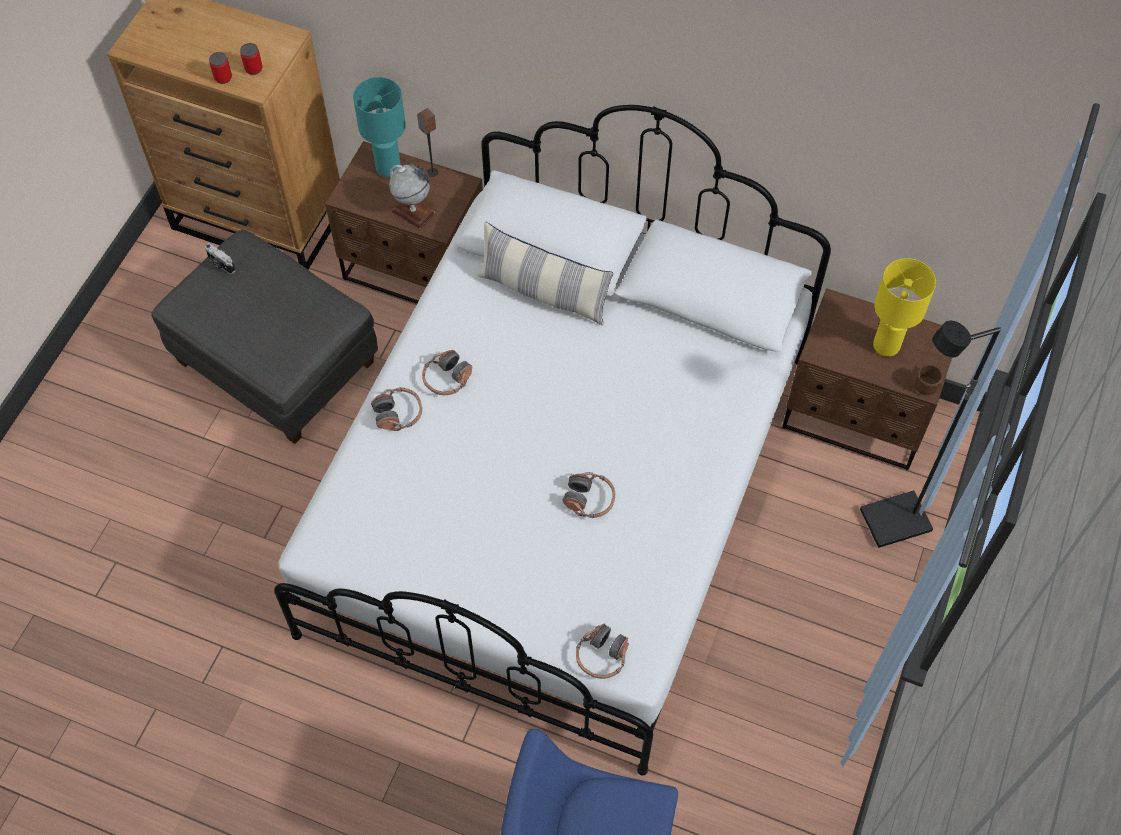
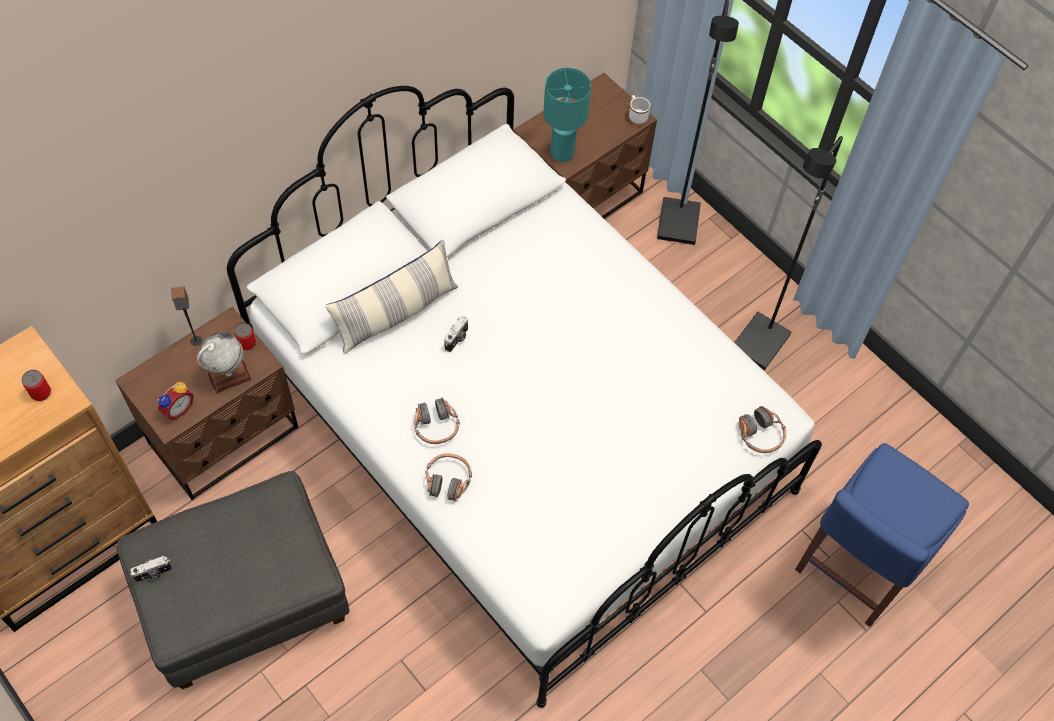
camera: 65 degrees left, 0 degrees up
(223, 77) = (30, 424): can -> can (247, 343)
(362, 194) = (177, 408): none -> alarm clock
(388, 168) = (164, 374): turquoise table lamp -> turquoise table lamp (562, 153)
(546, 352) = (457, 339): none -> camera
(589, 500) = (617, 376): headphones -> none
(799, 665) = (761, 344): none -> black floor lamp
(887, 346) = (589, 120): yellow table lamp -> none
(927, 384) = (636, 115): brown mug -> white mug

